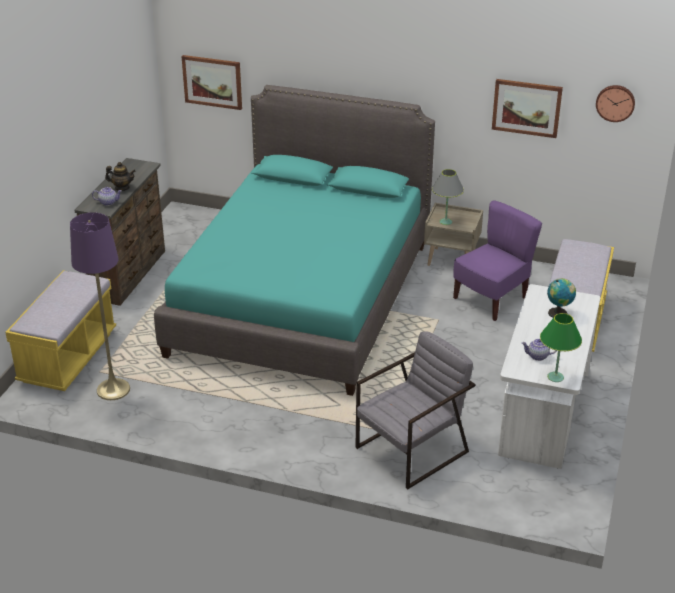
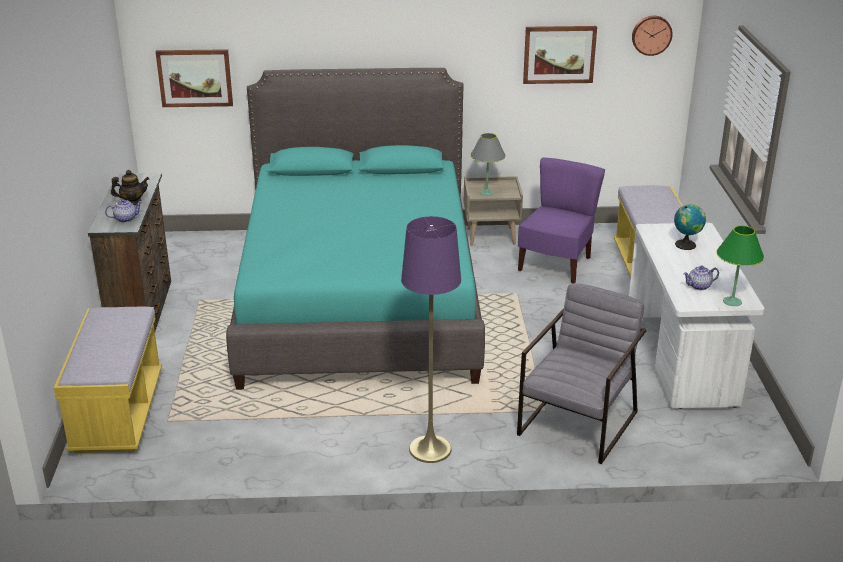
camera: 20 degrees left, 5 degrees down
(113, 389) = (196, 436): purple floor lamp -> purple floor lamp (430, 449)

